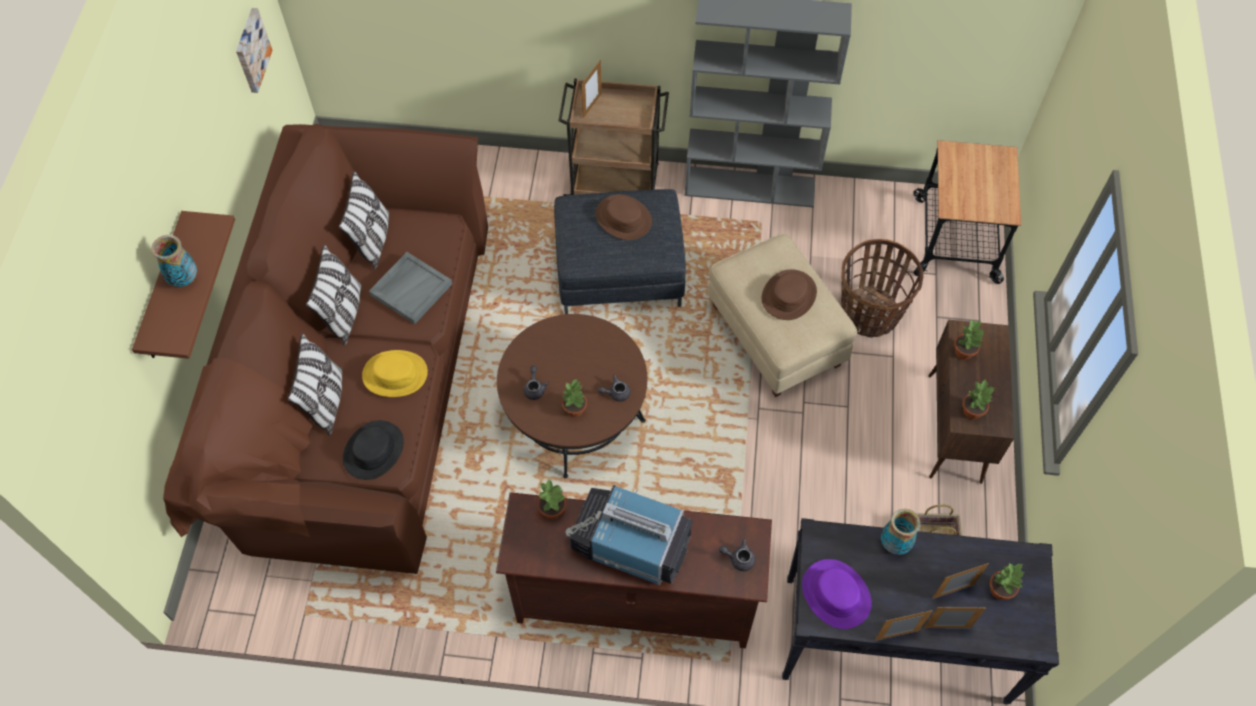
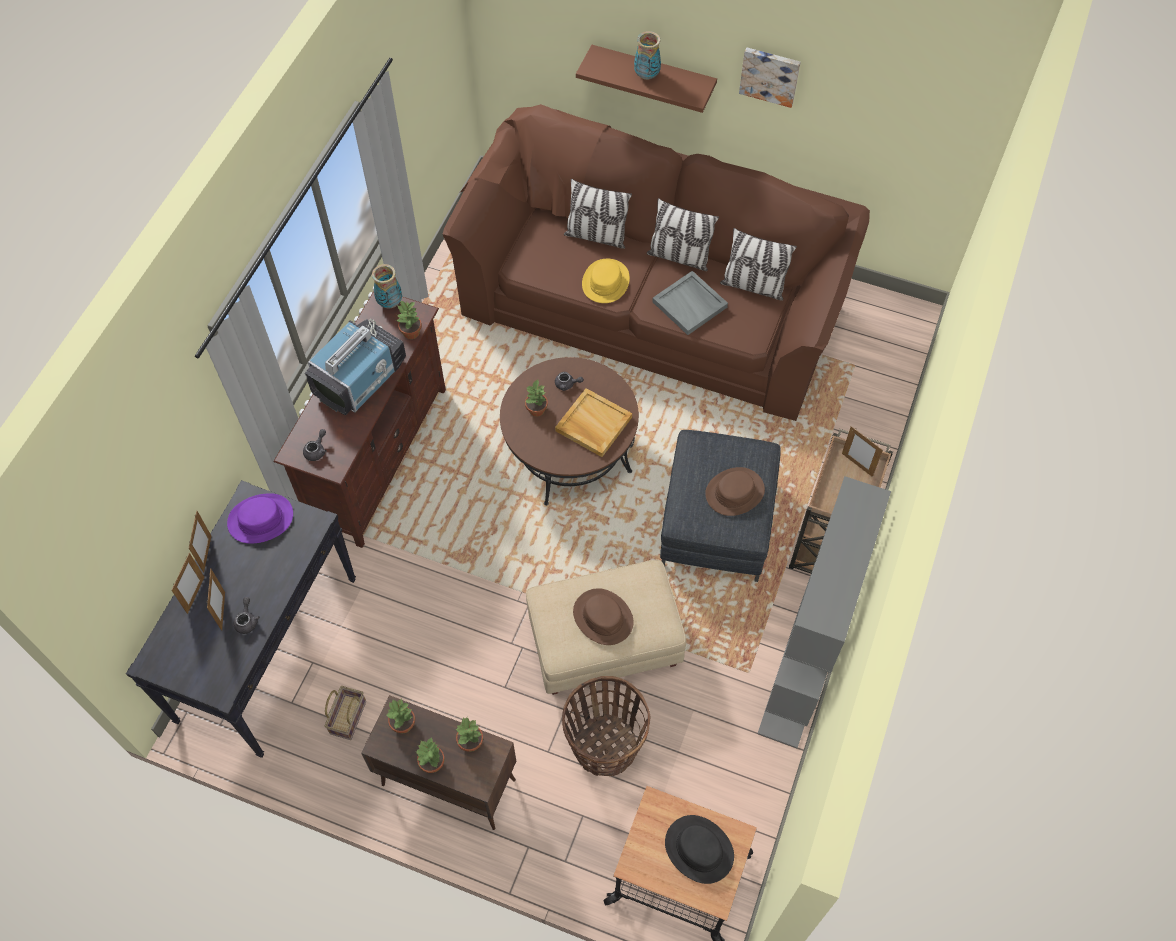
camera: 105 degrees right, 0 degrees up
(251, 50) = (909, 148): picture -> picture (770, 75)
(374, 451) = (538, 259): black hat -> black hat (699, 849)
(578, 353) = (593, 424): none -> beige tray
(616, 393) = (542, 444): grey teapot -> grey teapot (247, 620)
(894, 543) = (284, 579): vase -> vase (390, 303)
(1000, 589) = (207, 651): potted plant -> potted plant (432, 764)

